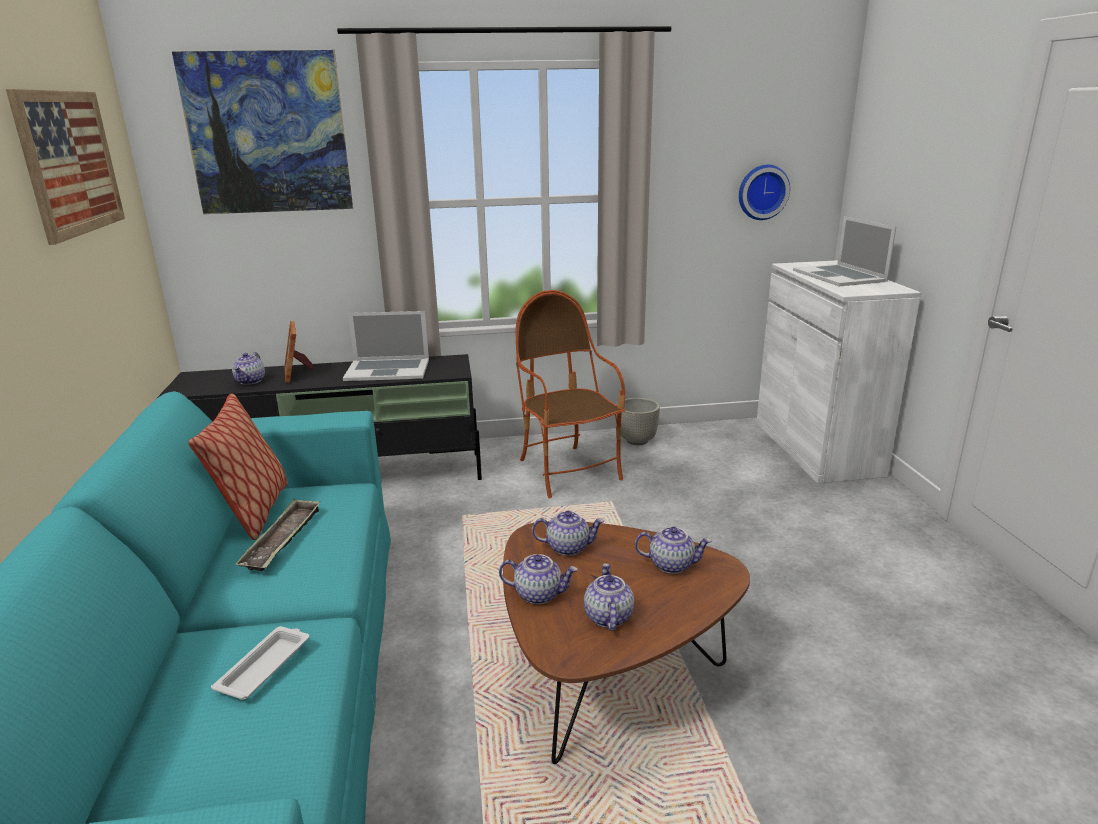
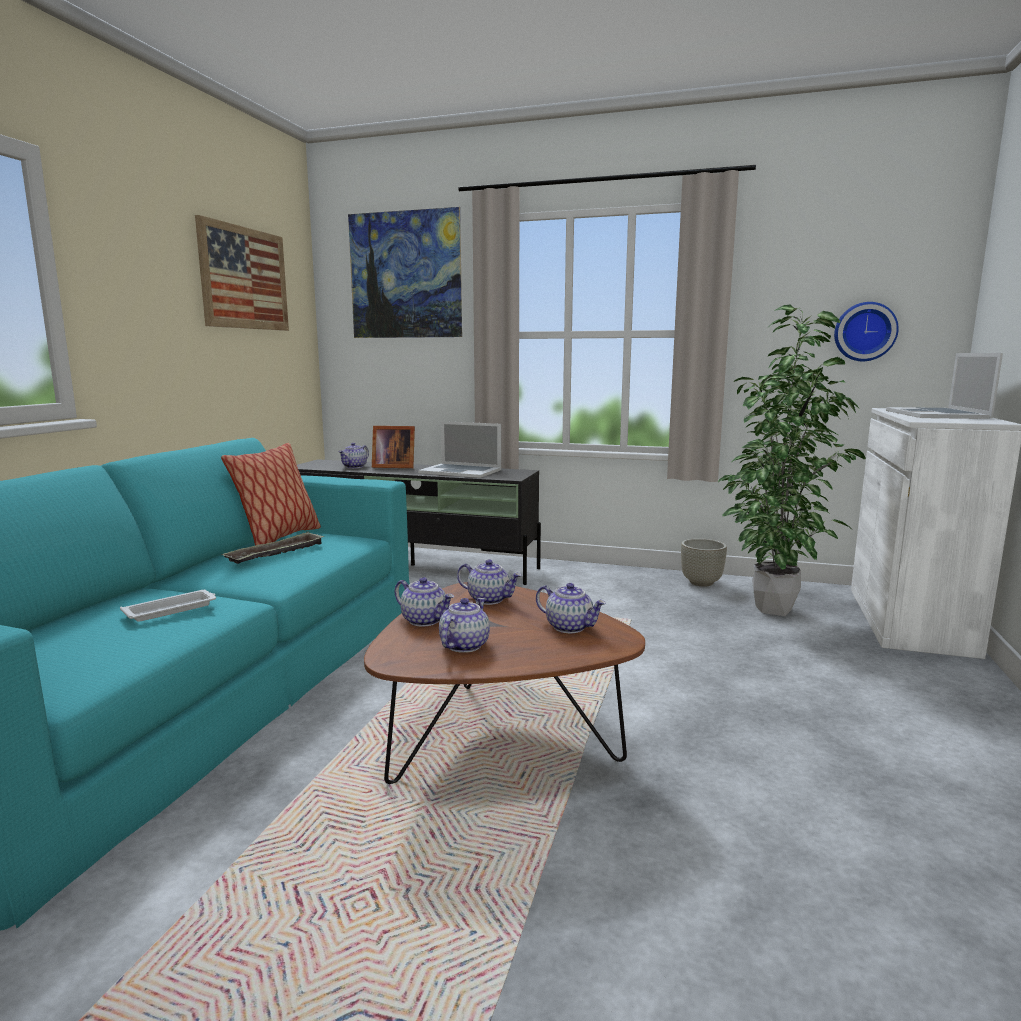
camera: 25 degrees right, 10 degrees down
(298, 373) = (393, 466): picture frame -> picture frame turned 90 degrees counterclockwise
(568, 471) = (610, 592): armchair -> none
(715, 458) = (775, 608): none -> potted plant

